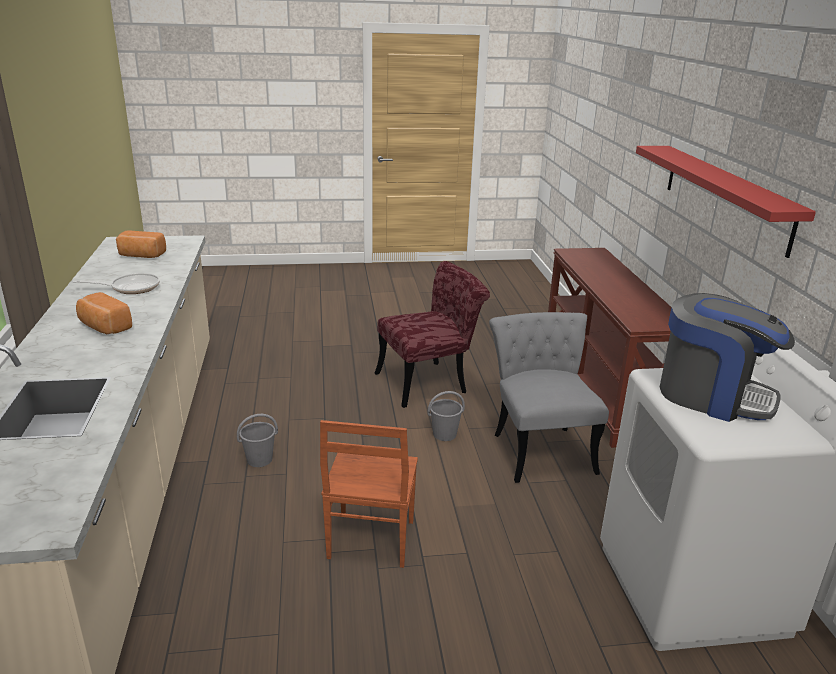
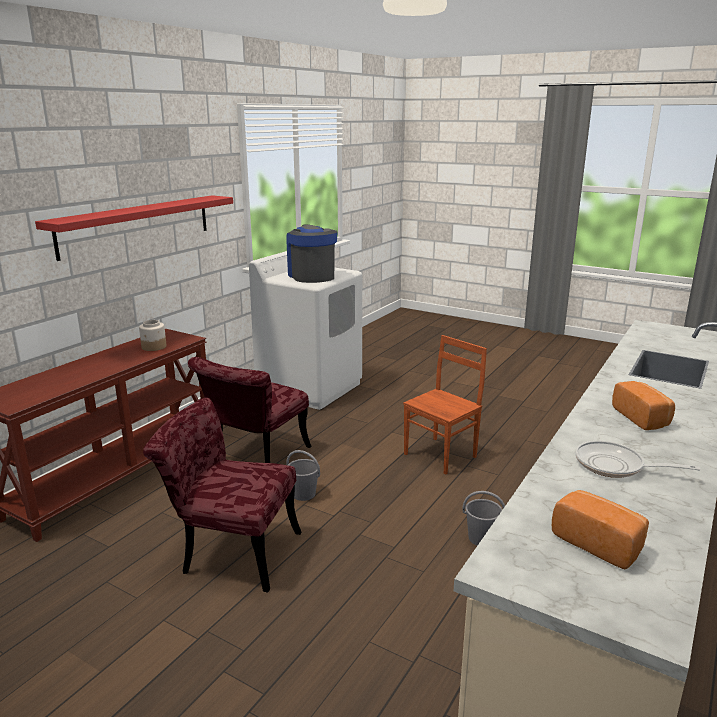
camera: 140 degrees left, 5 degrees down
(539, 447) = (255, 458): grey chair -> red chair
(633, 307) = (154, 347): none -> jar

